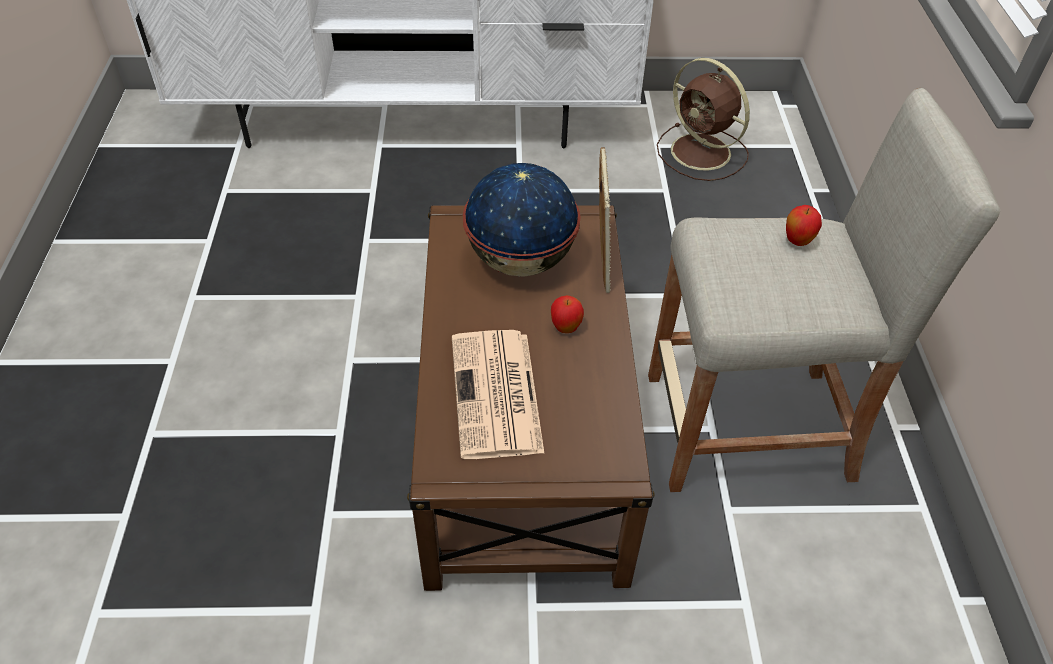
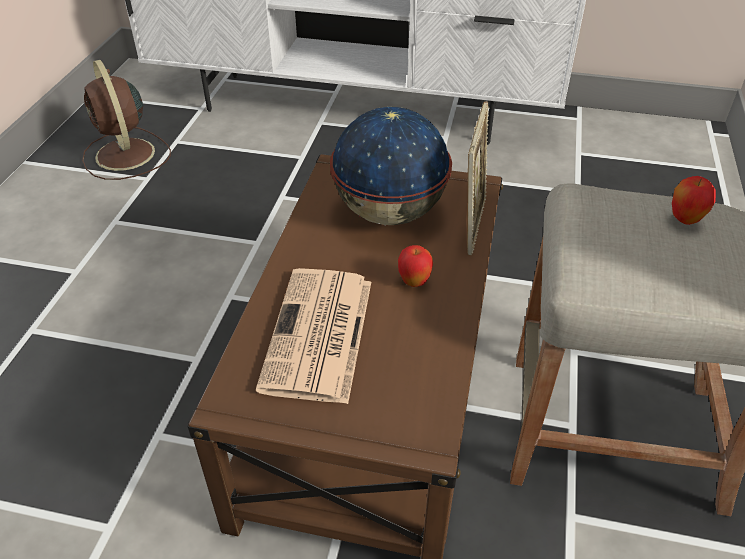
camera: 15 degrees right, 5 degrees down
(703, 153) = (622, 165): brown fan -> brown fan (126, 156)

